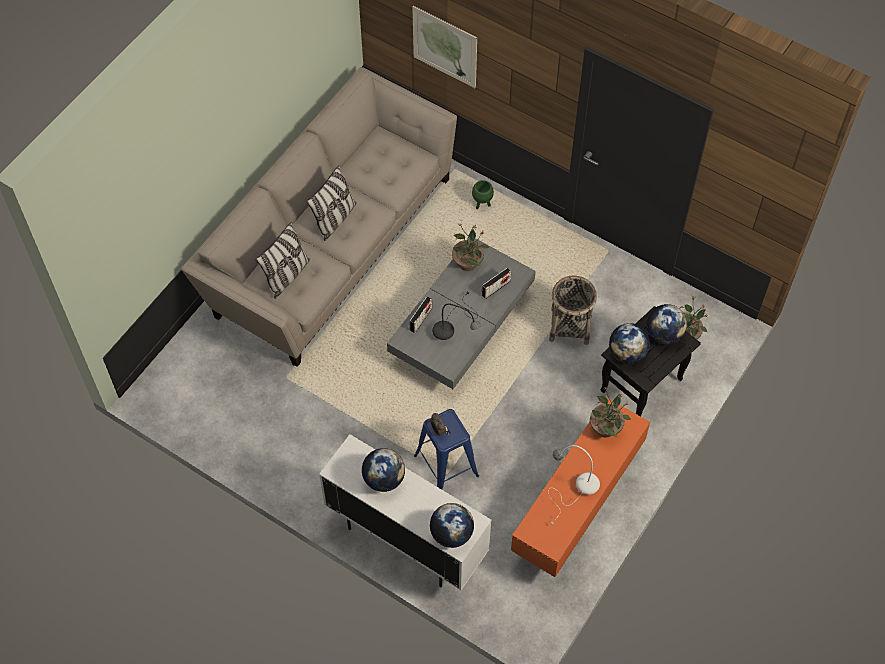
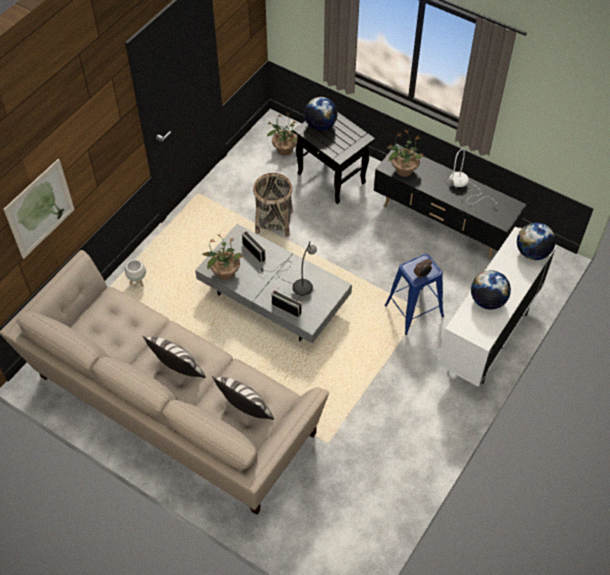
camera: 90 degrees left, 5 degrees down
(482, 204) = (138, 282): green planter -> white planter
(576, 506) = (443, 224): orange tv stand -> black tv stand
(627, 353) = (339, 148): globe -> none

